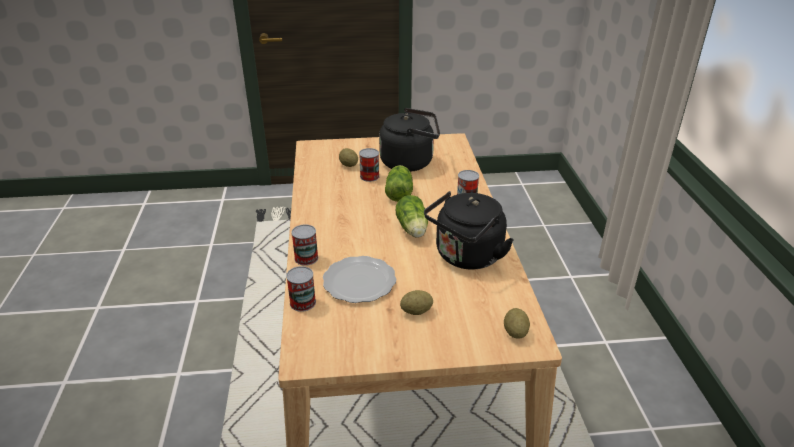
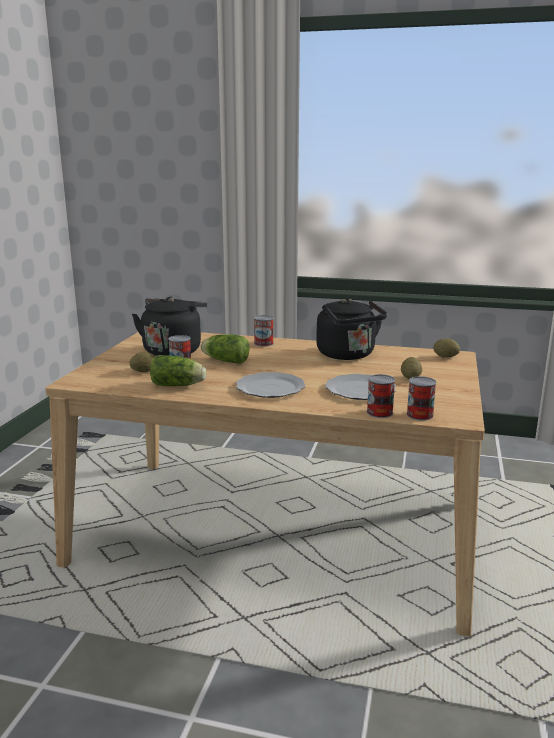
camera: 70 degrees left, 15 degrees down
(306, 258) = (308, 405): can -> can (419, 415)
(340, 230) = (269, 388): none -> plate
(412, 229) = (294, 364): lettuce -> lettuce (179, 385)

